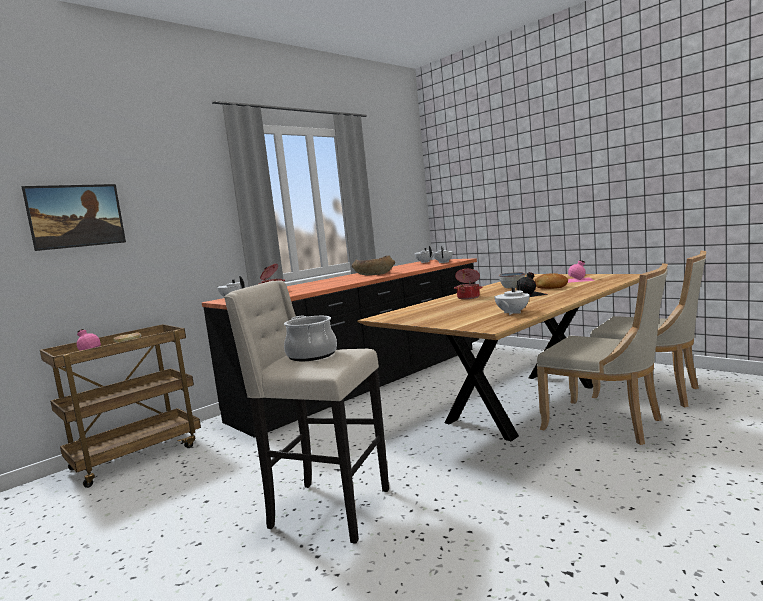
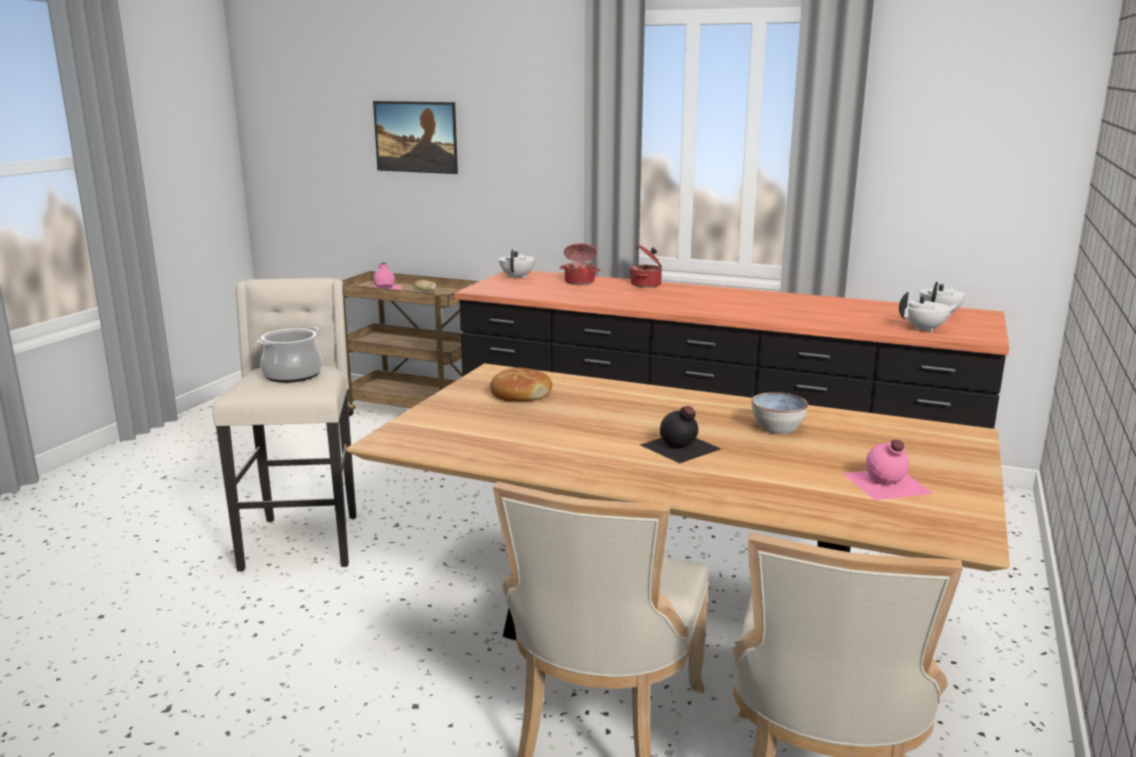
camera: 65 degrees right, 10 degrees up
(374, 274) = (742, 306): brown bowl -> none
(468, 297) = (658, 405): cooking pot -> cooking pot (647, 284)
(512, 313) = (491, 447): white teapot -> none
(551, 287) = (770, 461): bread -> bread (520, 395)

